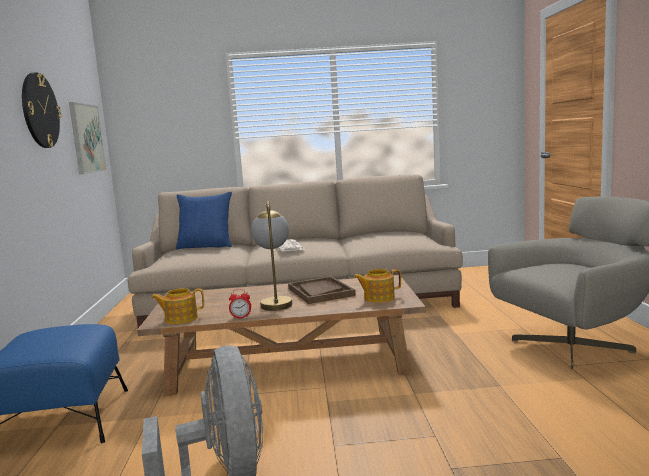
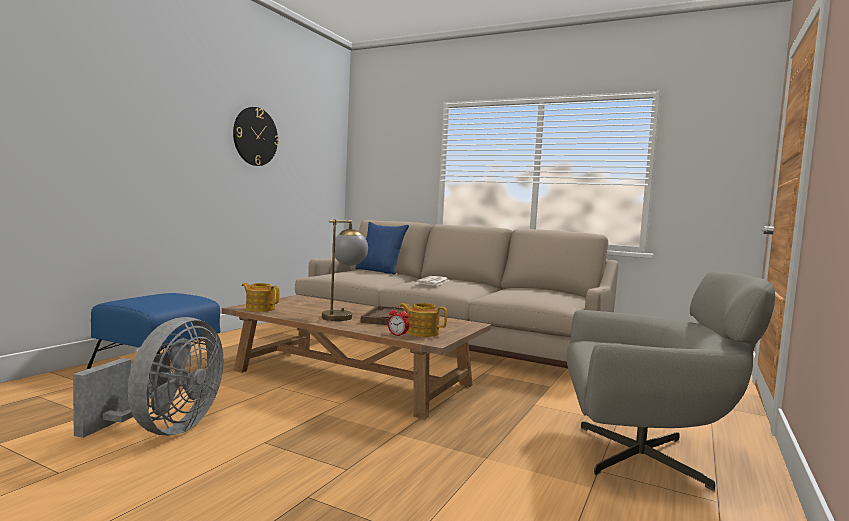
camera: 30 degrees right, 5 degrees down
(87, 138) = (314, 167): picture -> none
(241, 317) = (294, 318): alarm clock -> alarm clock (397, 335)

